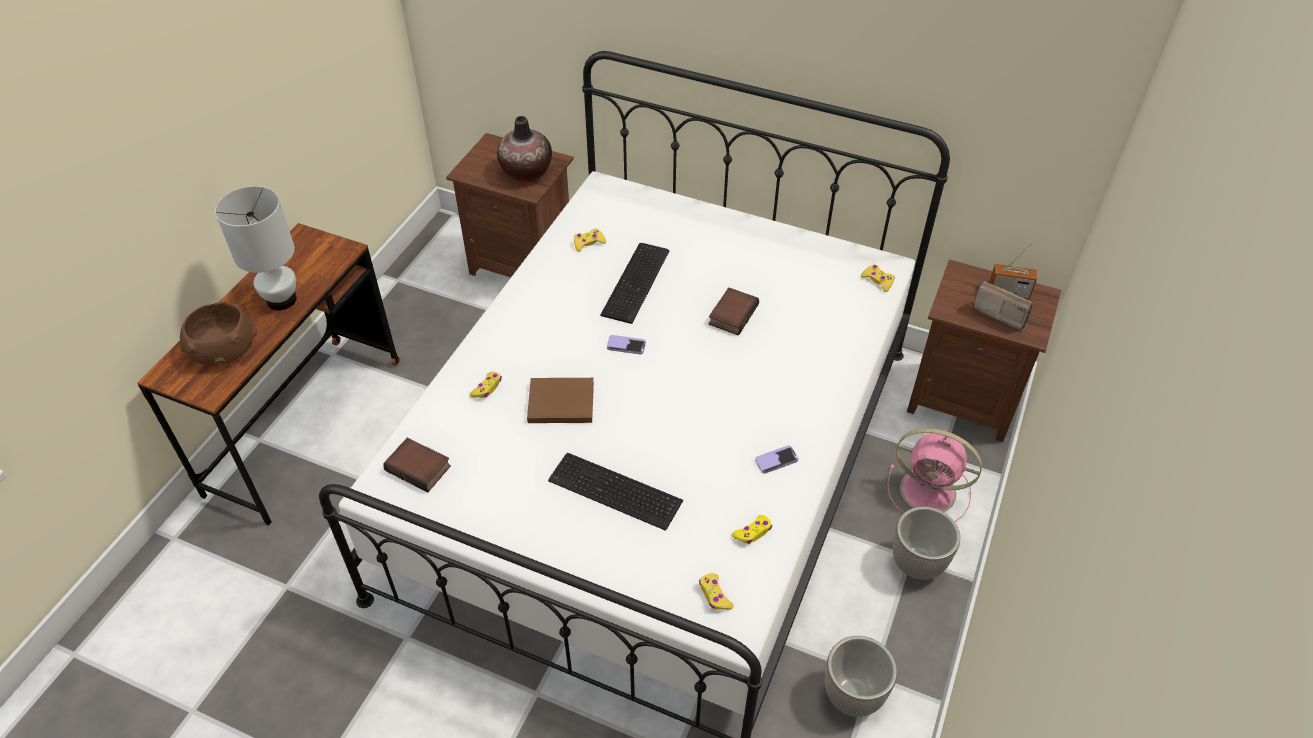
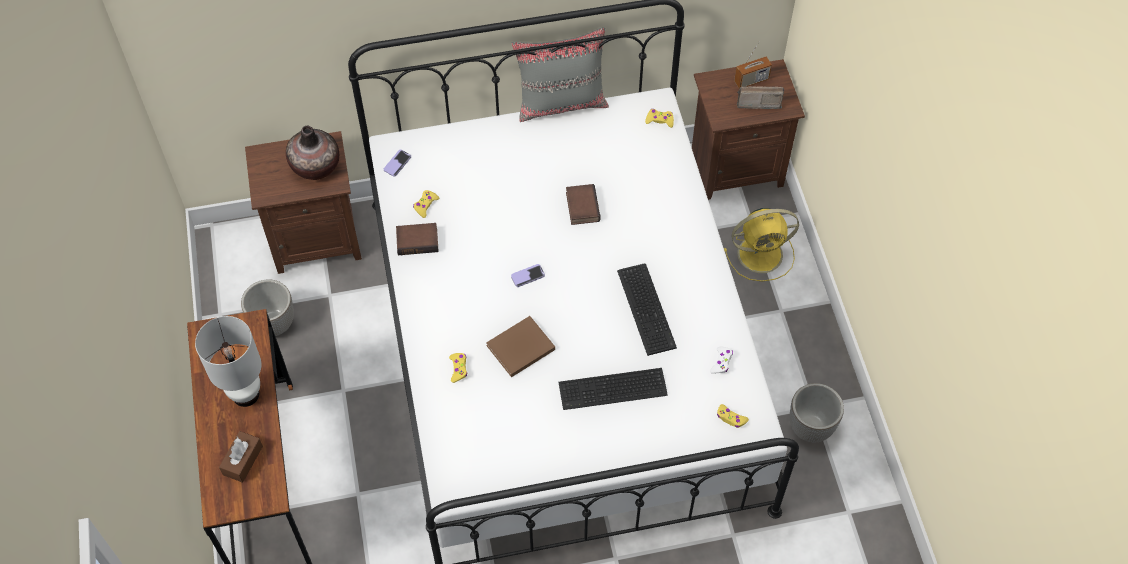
camera: 35 degrees left, 10 degrees up
(223, 349) = (242, 460): brown bowl -> brown tissue box
(420, 468) = (467, 456): book -> book (418, 240)
(638, 282) = (492, 218): keyboard -> keyboard (647, 307)
(753, 532) = (721, 362): yellow game controller -> white game controller
(776, 460) = (697, 302): phone -> phone (397, 163)
(790, 223) = (561, 103): none -> grey pillow
(918, 563) = (788, 311): planter -> planter (274, 323)
(930, 492) = (762, 254): pink fan -> yellow fan

